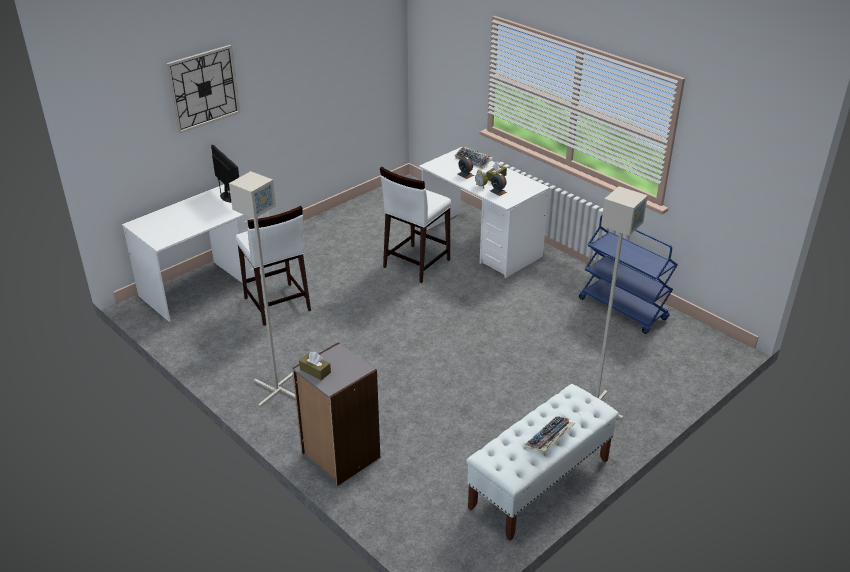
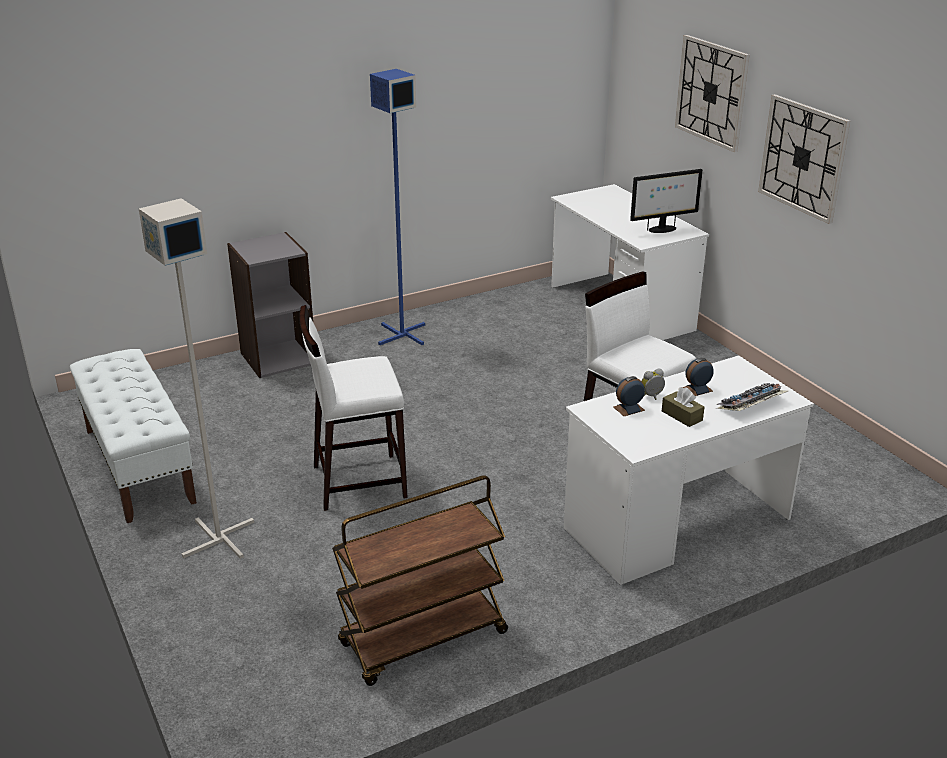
camera: 105 degrees right, 5 degrees down
(276, 390) = (401, 334): grey floor lamp -> blue floor lamp
(277, 304) = (561, 344): white stool -> white stool (358, 481)
(289, 80) = (803, 157): none -> wall clock
(315, 371) = (271, 239): brown tissue box -> none
(549, 439) = (111, 391): keyboard -> none
(623, 309) = (423, 640): blue cart -> brown cart

